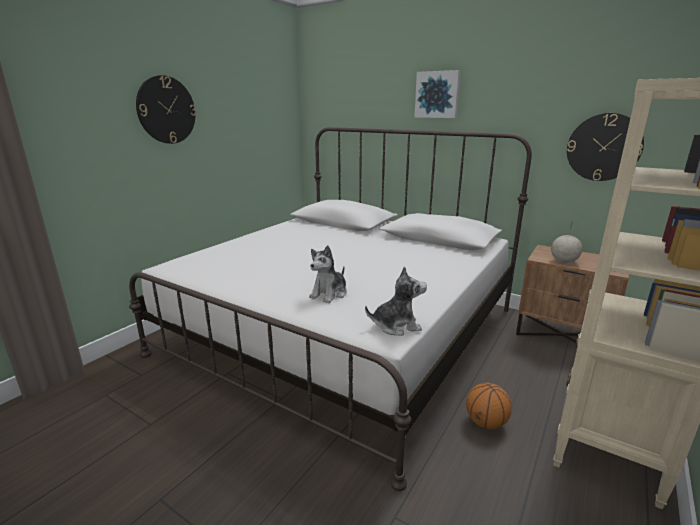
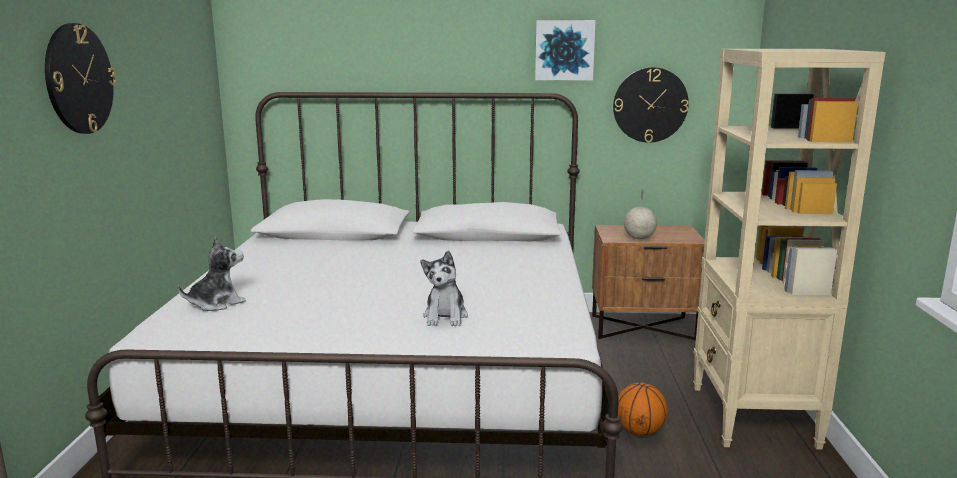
camera: 30 degrees left, 5 degrees down
(396, 326) = (562, 330): plush toy -> plush toy (216, 303)
(437, 94) = (447, 45): picture -> picture (564, 50)

